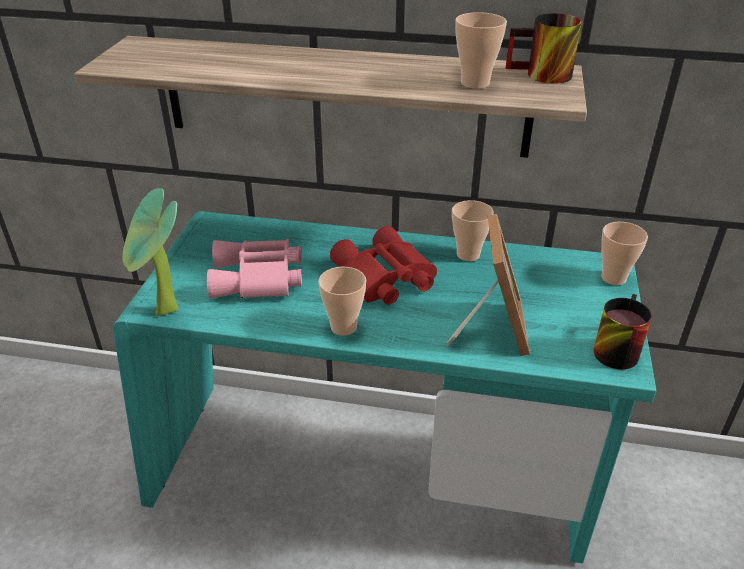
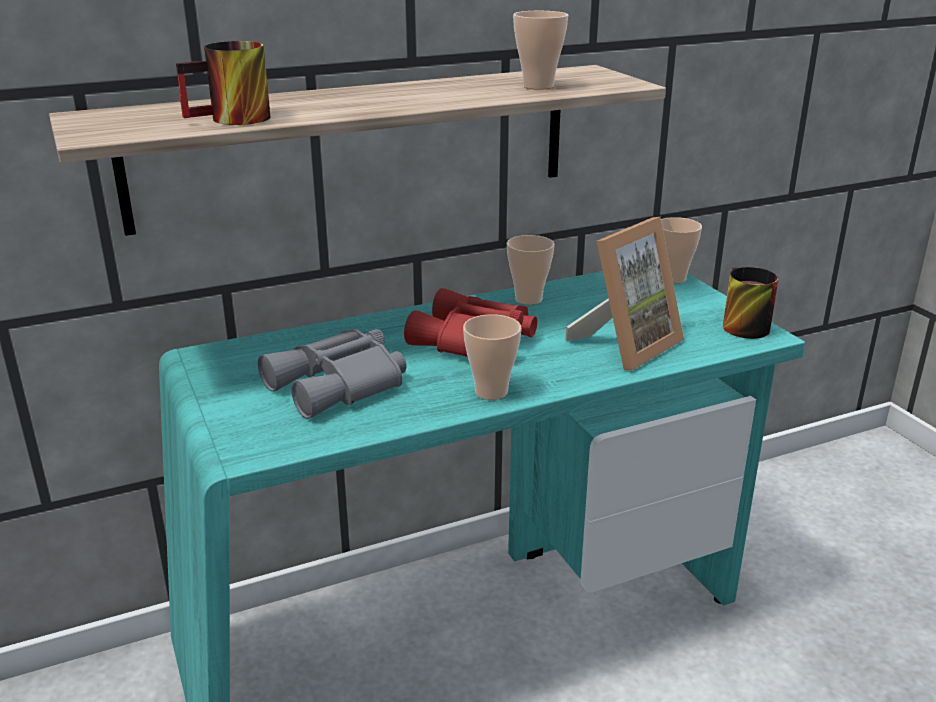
camera: 35 degrees left, 10 degrees down
(166, 314) = (271, 452): potted plant -> none
(259, 279) = (340, 385): pink binoculars -> grey binoculars
(491, 328) = (626, 345): picture frame -> picture frame turned 75 degrees clockwise
(541, 76) = (582, 74): mug -> mug (232, 120)

